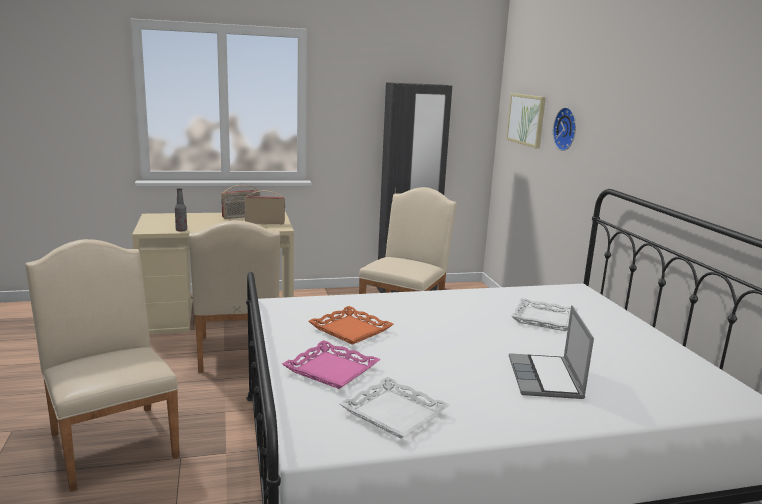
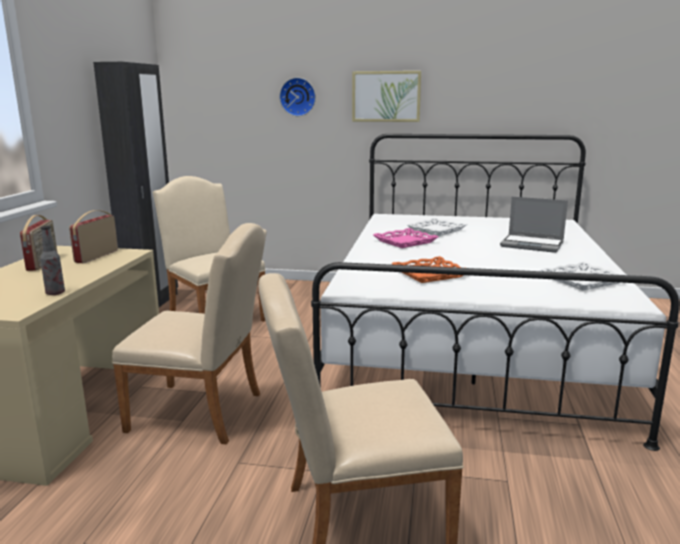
camera: 65 degrees left, 0 degrees up
(332, 370) = (509, 287): pink tray -> pink tray (405, 241)
(526, 119) = (224, 96): picture -> picture (386, 96)

